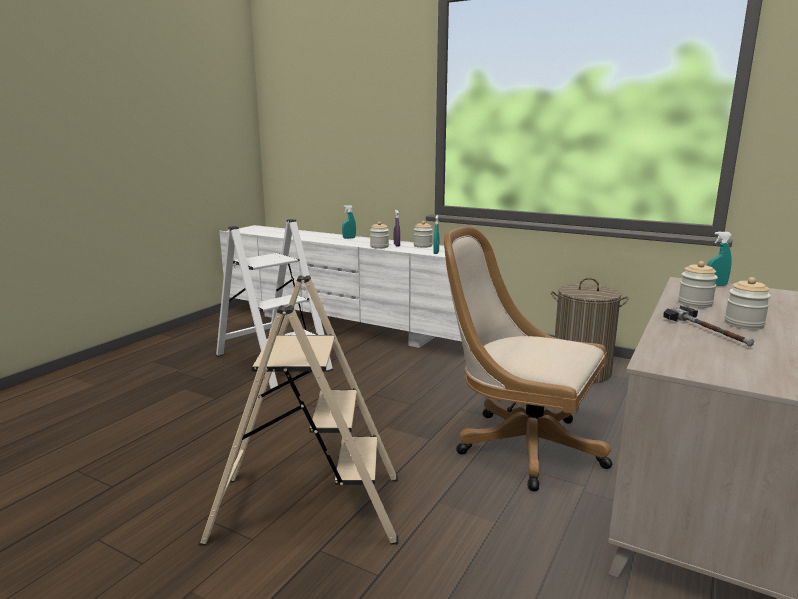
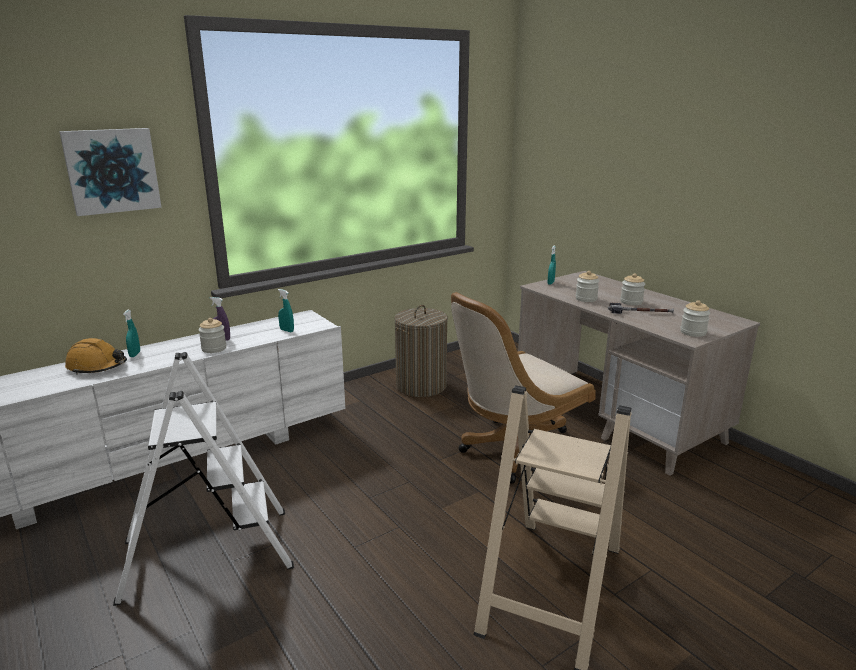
camera: 65 degrees left, 5 degrees up
(324, 237) = (97, 367): none -> orange hard hat
(379, 111) = (112, 171): none -> picture
(422, 246) = (247, 329): jar -> jar (693, 332)

